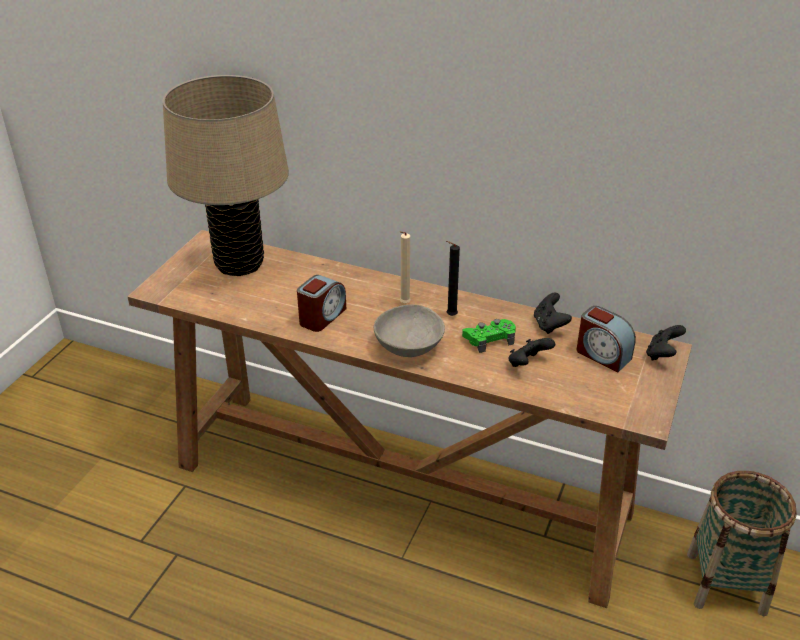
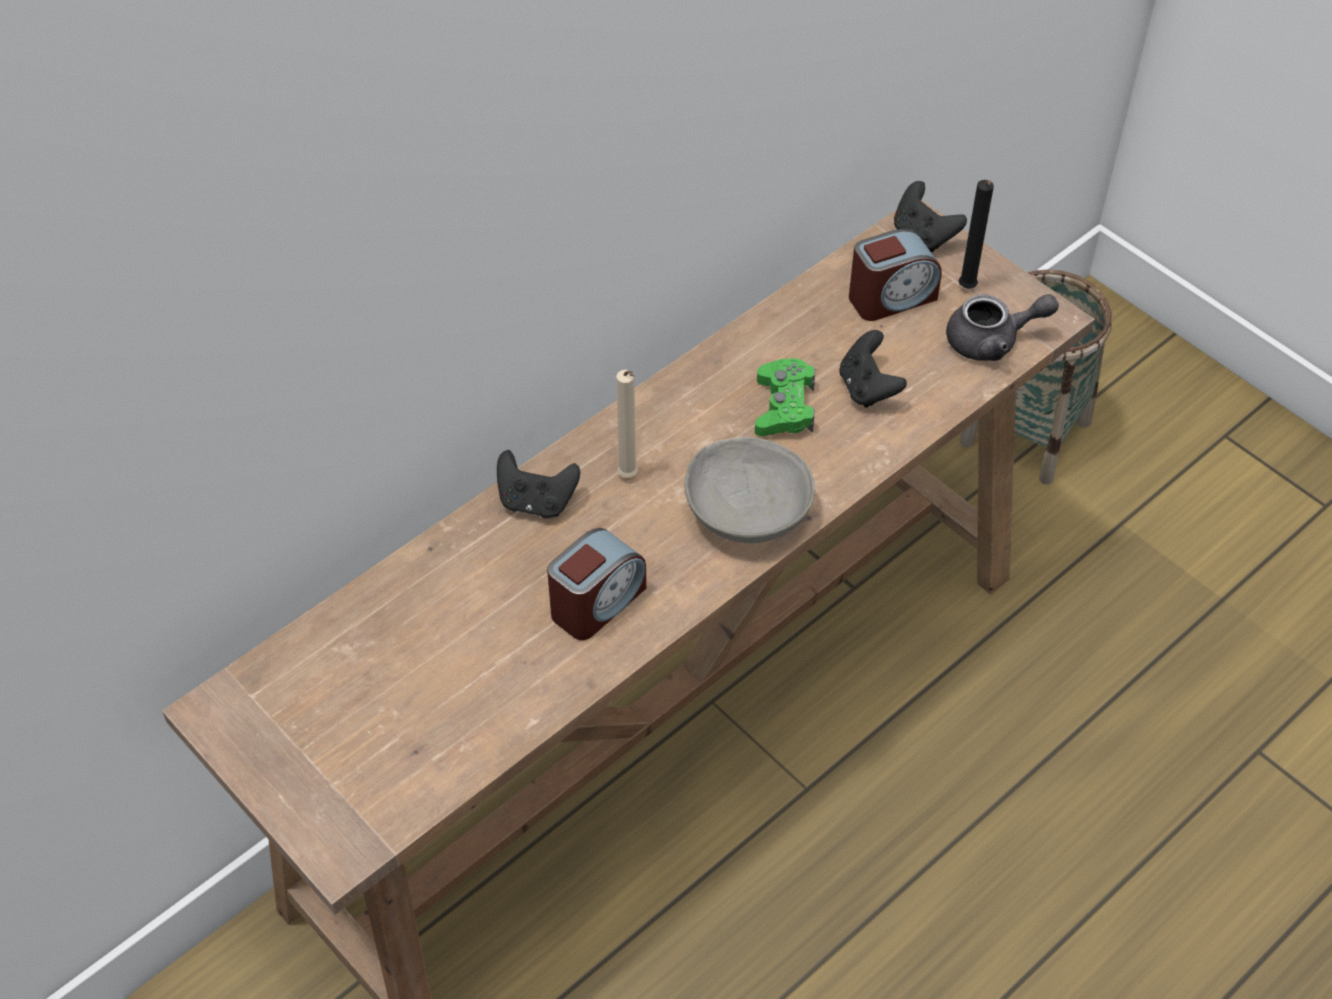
camera: 65 degrees left, 15 degrees up
(239, 264) = (342, 679): beige table lamp -> none
(322, 317) = (597, 602): alarm clock -> alarm clock turned 75 degrees clockwise
(450, 316) = (697, 430): black candle -> black candle (967, 290)
(549, 325) = (789, 322): black game controller -> black game controller (536, 501)
(606, 401) = (992, 341): none -> grey teapot

